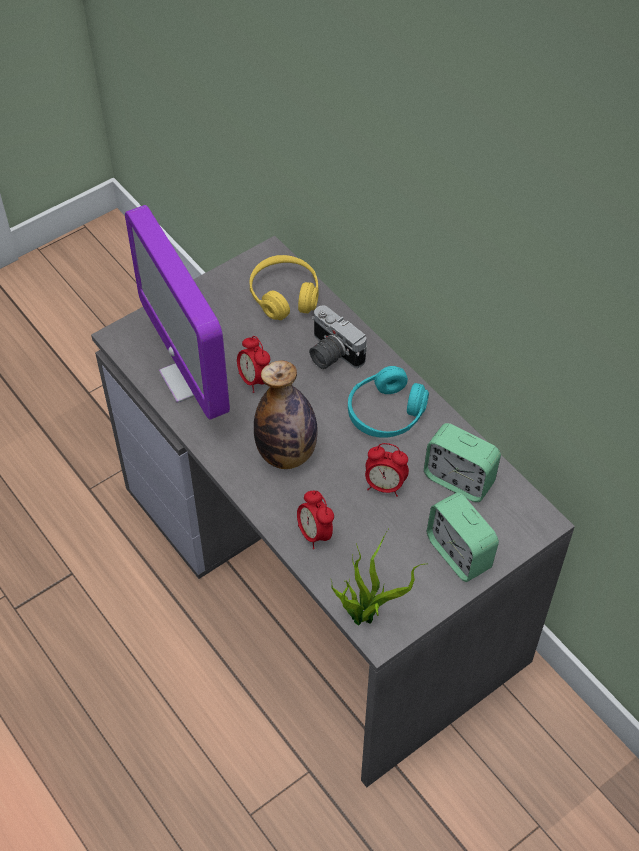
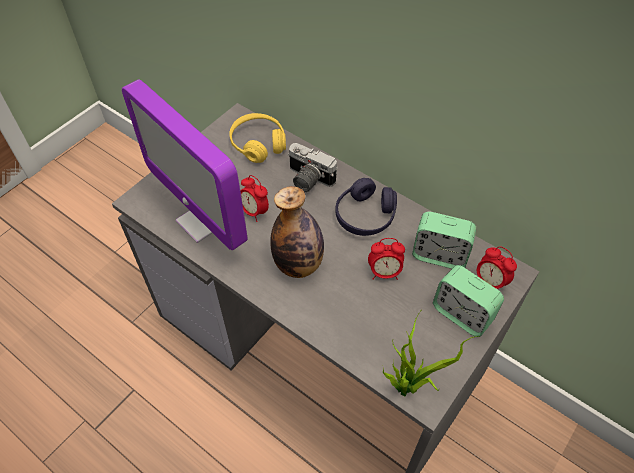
camera: 15 degrees left, 0 degrees up
(315, 533) = (342, 325): alarm clock -> alarm clock (489, 282)
(386, 413) = (365, 215): turquoise headphones -> purple headphones

